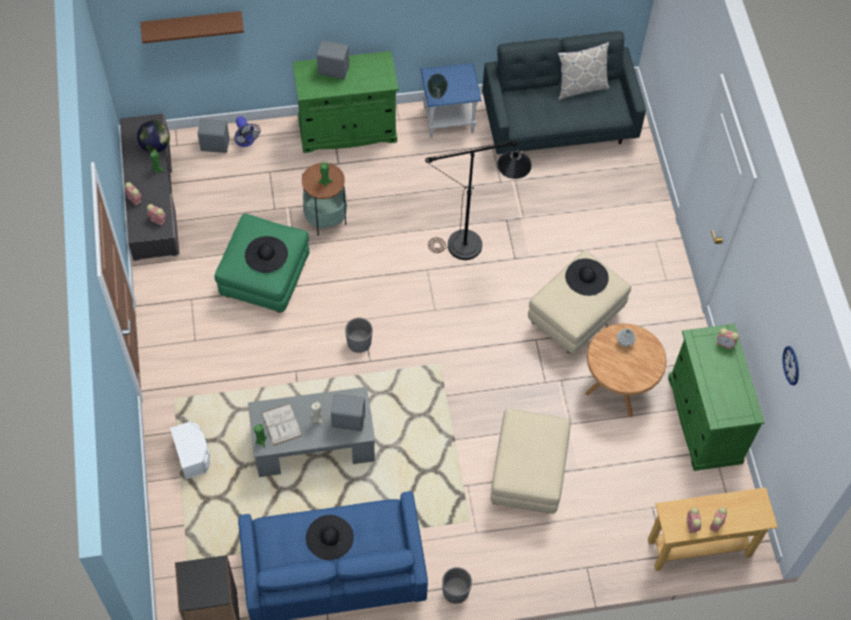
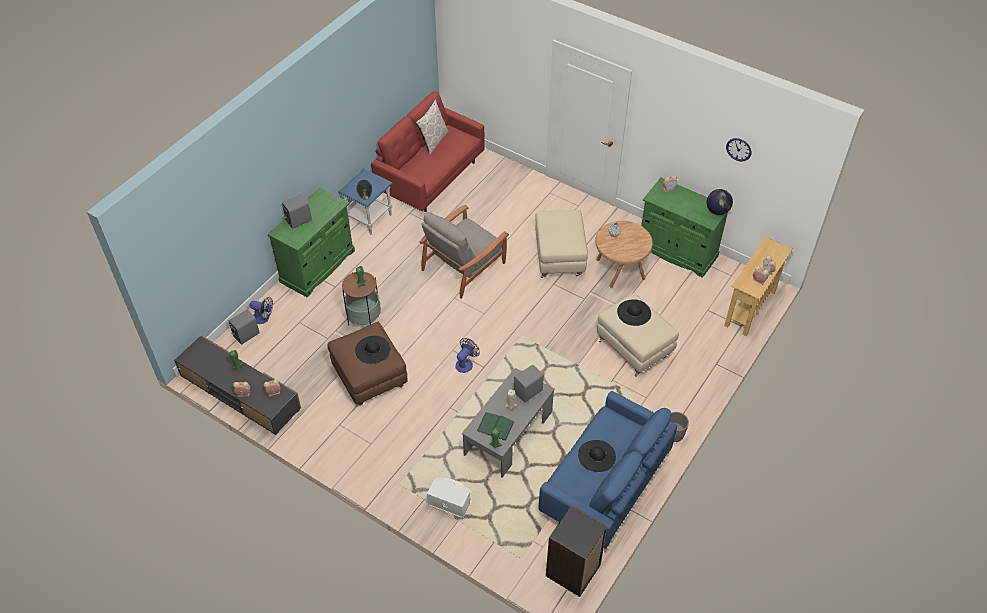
camera: 45 degrees left, 10 degrees down
(155, 146) = (219, 356): globe -> globe (717, 211)
(192, 25) = (202, 241): brown shelf -> none
(265, 278) = (369, 377): green ottoman -> brown ottoman
(281, 424) = (495, 426): white book -> green book
(359, 342) = (466, 363): grey planter -> fan
(475, 245) = (464, 266): black floor lamp -> grey armchair
(559, 123) = (431, 176): grey sofa -> red sofa
(586, 277) = (556, 221): black hat -> black hat (634, 312)

